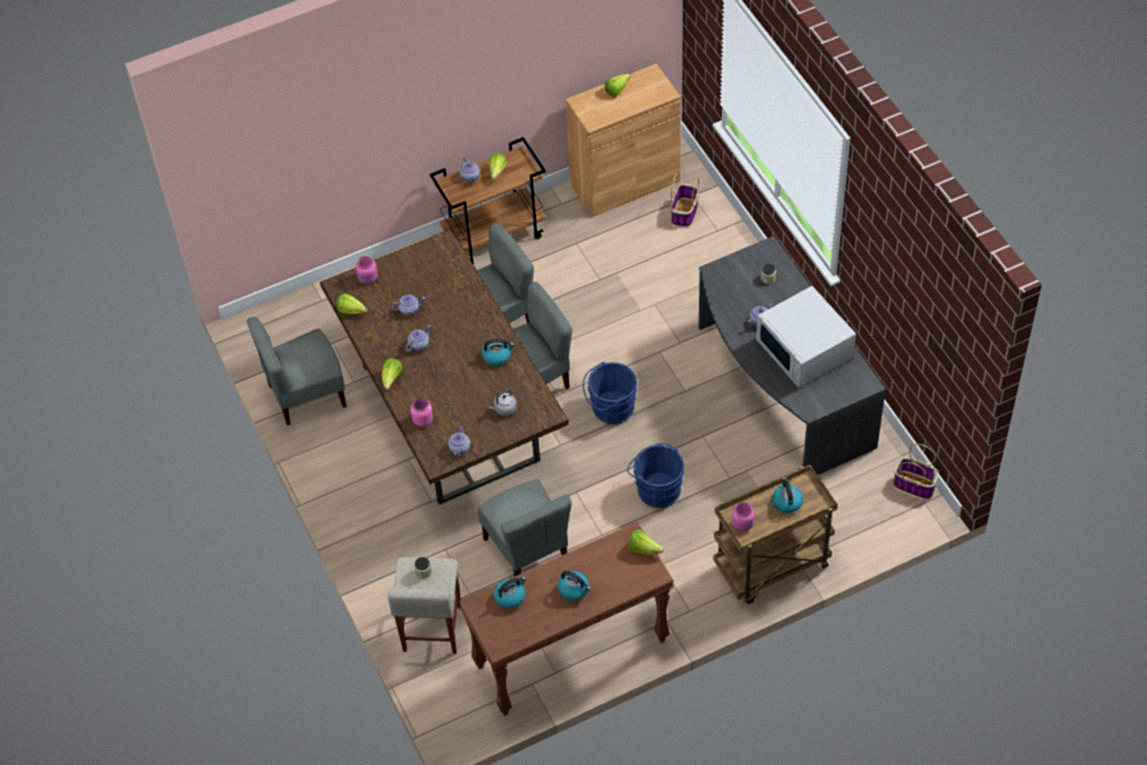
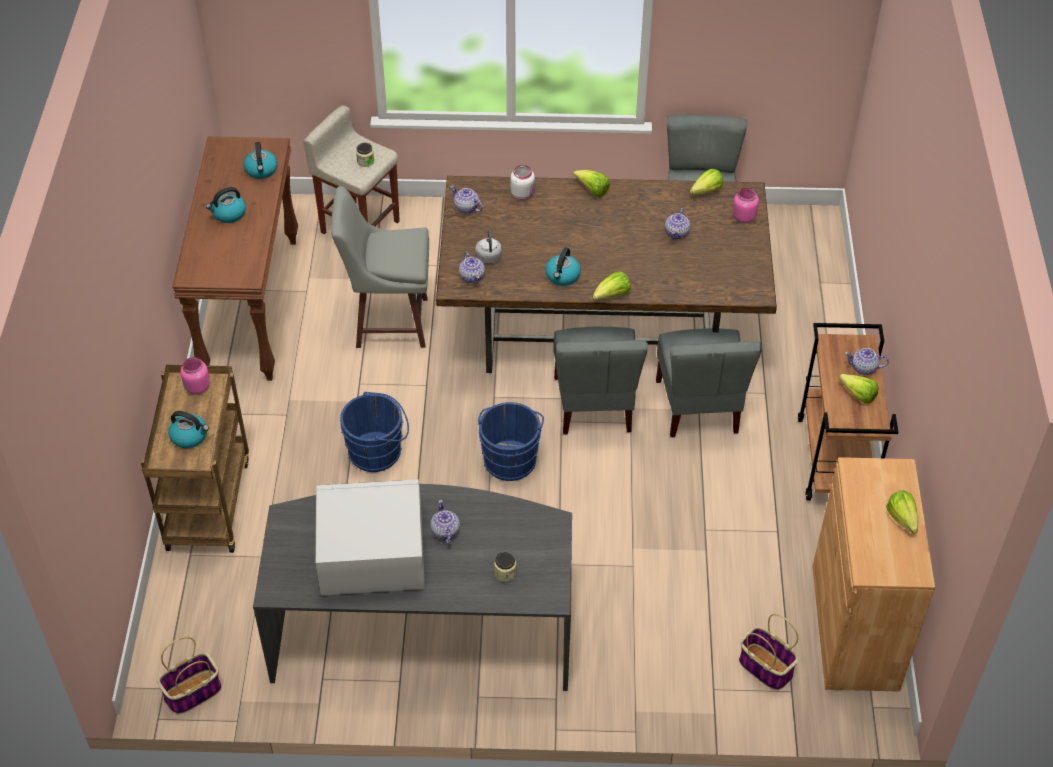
camera: 115 degrees right, 5 degrees down
(418, 345) = (623, 224): teapot -> teapot (472, 276)
(422, 420) = (523, 194): pink jar -> white jar
(527, 549) = (389, 322): grey chair -> grey stool
(643, 548) = (226, 279): lettuce -> lettuce (612, 296)

